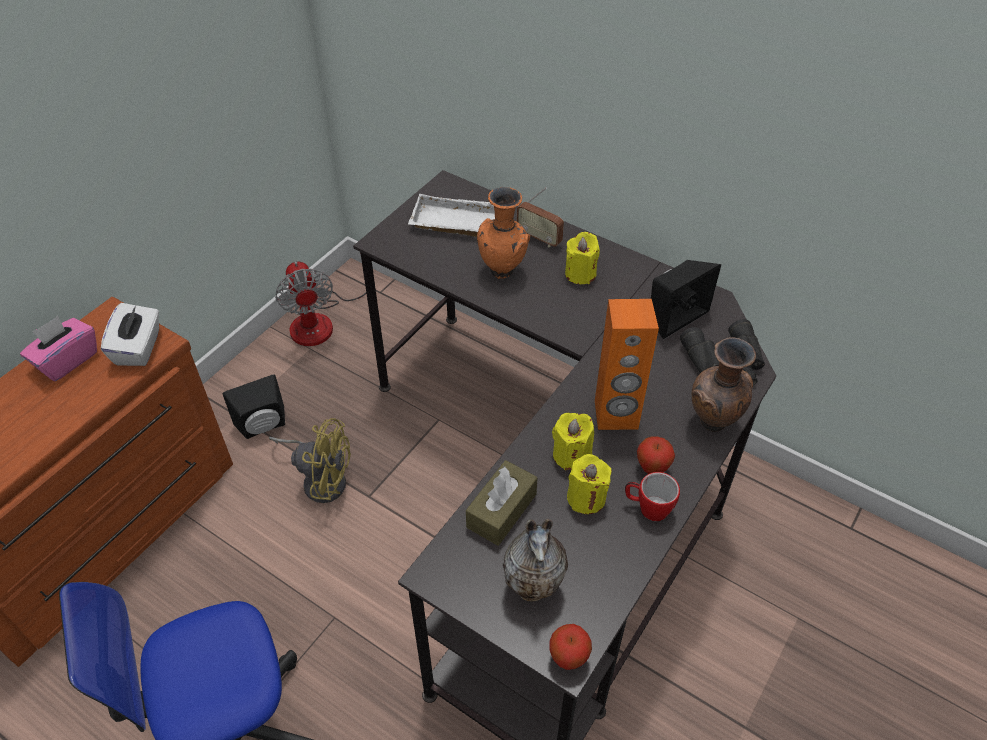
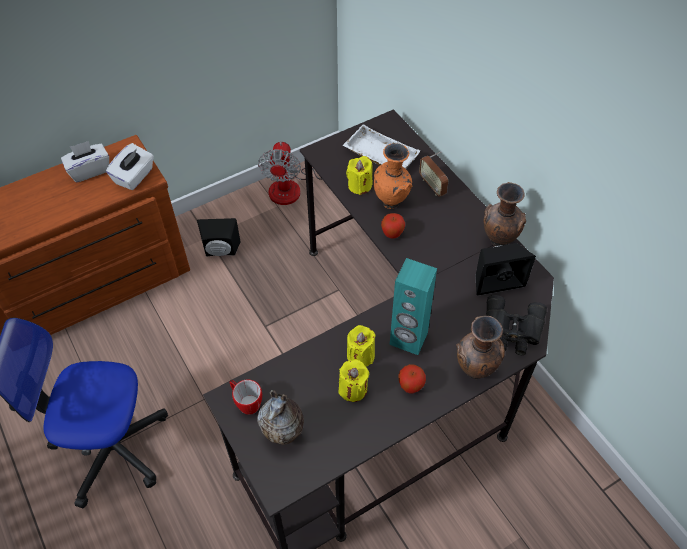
camera: 25 degrees right, 5 degrees up
(67, 360) = (89, 170): pink tissue box -> white tissue box
(321, 479) = (240, 302): yellow fan -> none
(501, 510) = (292, 375): brown tissue box -> none
(568, 658) = (278, 489): apple -> apple (392, 234)
(580, 274) = (446, 224): yellow candle -> yellow candle (359, 185)
(616, 415) = (408, 339): orange speaker -> turquoise speaker
(648, 508) = (390, 413): mug -> mug (246, 402)
(649, 275) = (498, 242): none -> brown vase

